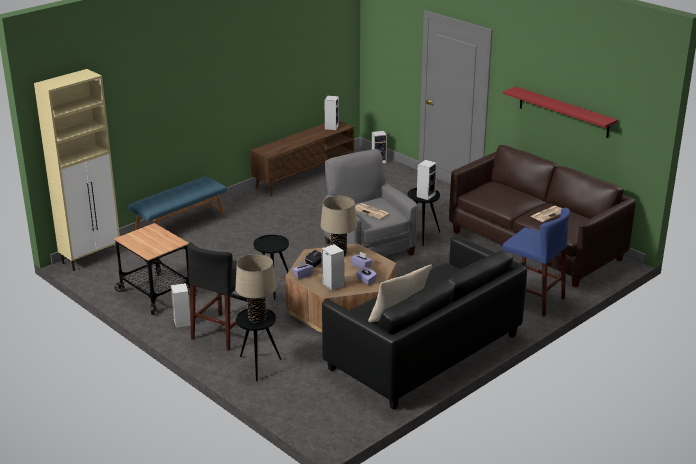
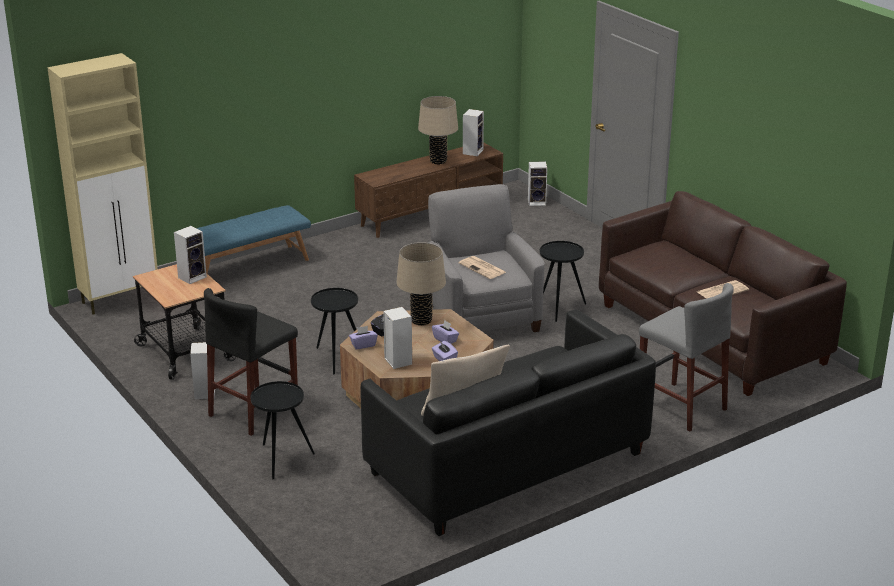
camera: 10 degrees right, 0 degrees up
(257, 318) = (279, 396): beige table lamp -> beige table lamp (438, 161)
(426, 195) = (565, 252): speaker -> speaker (192, 277)
(532, 299) = (681, 406): blue stool -> grey stool
(563, 112) = (762, 151): red shelf -> none

